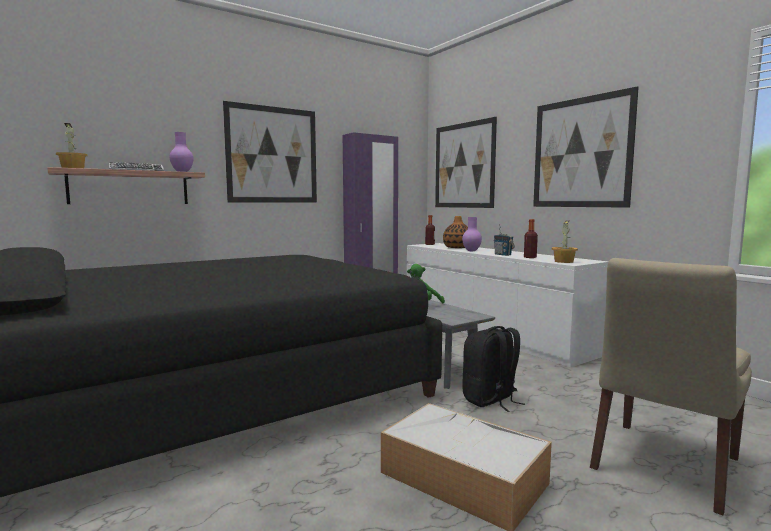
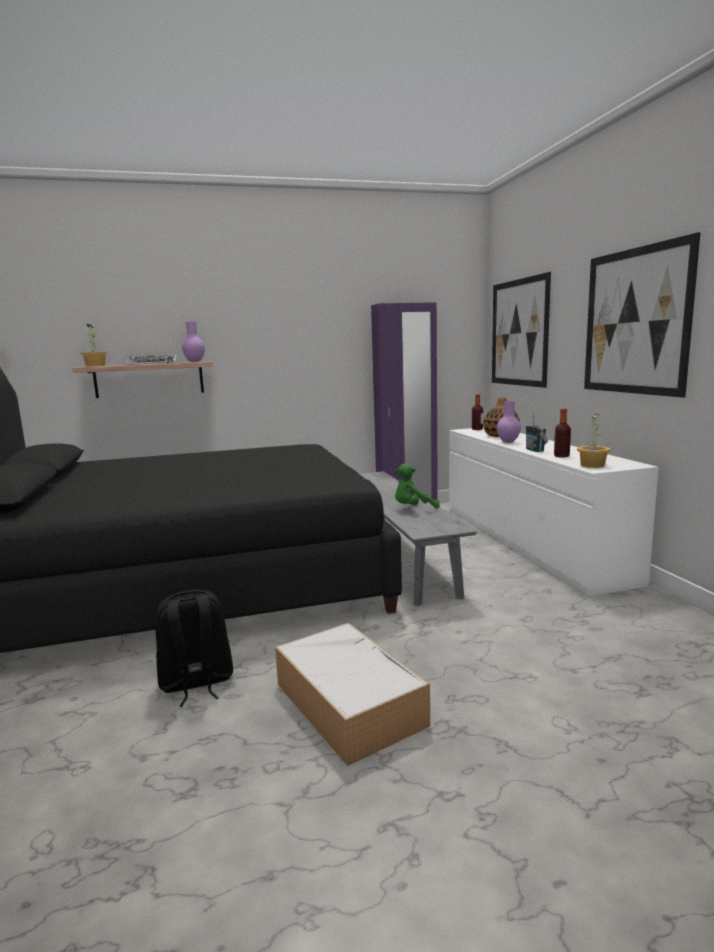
camera: 20 degrees right, 5 degrees up
(272, 155) = (290, 335): picture -> none
(490, 400) = (452, 625): black backpack -> black backpack (196, 683)
(663, 466) = (582, 732): beige chair -> none

